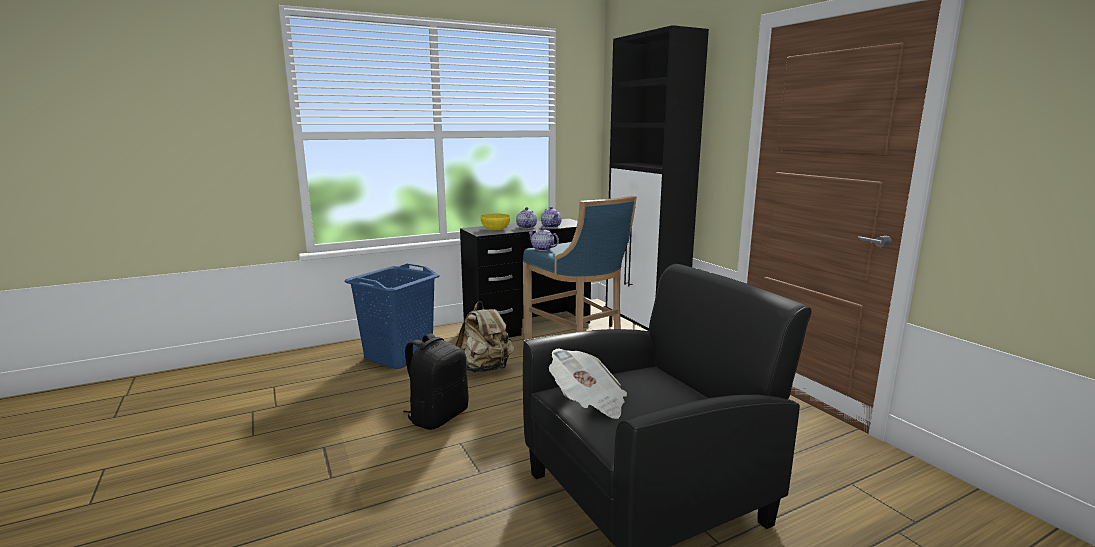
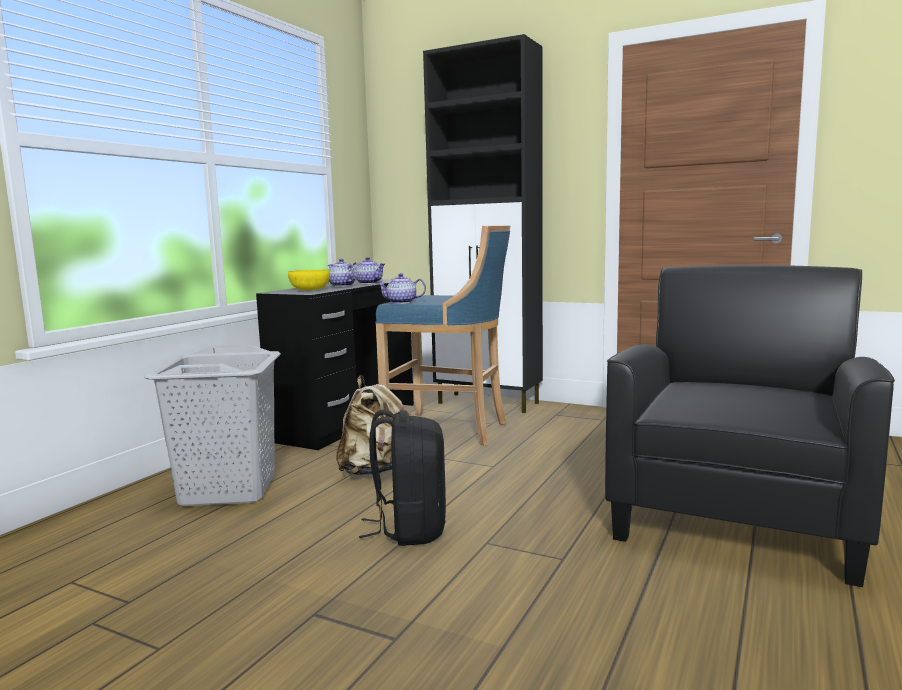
camera: 35 degrees left, 5 degrees down
(399, 356) = (229, 489): blue laundry basket -> grey laundry basket
(588, 402) = (717, 408): newspaper -> none

